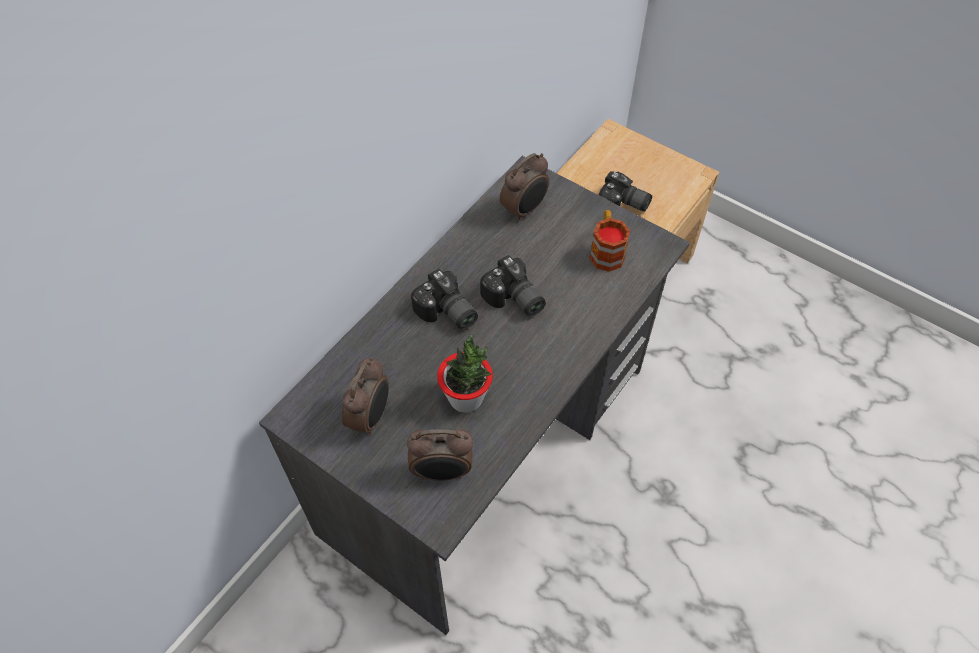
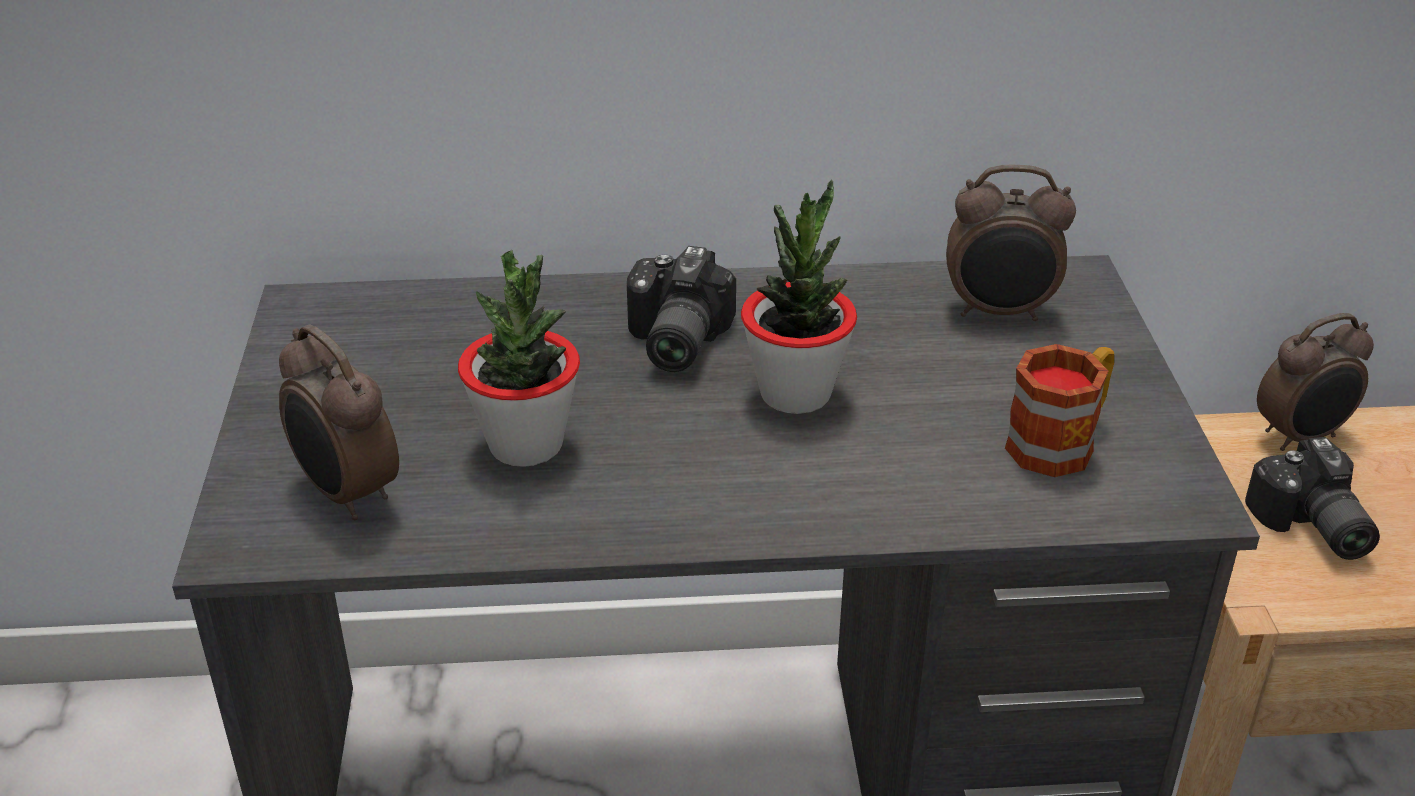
camera: 50 degrees right, 20 degrees down
(371, 417) = (381, 371): alarm clock -> alarm clock (1301, 437)
(513, 300) = (795, 393): camera -> potted plant

